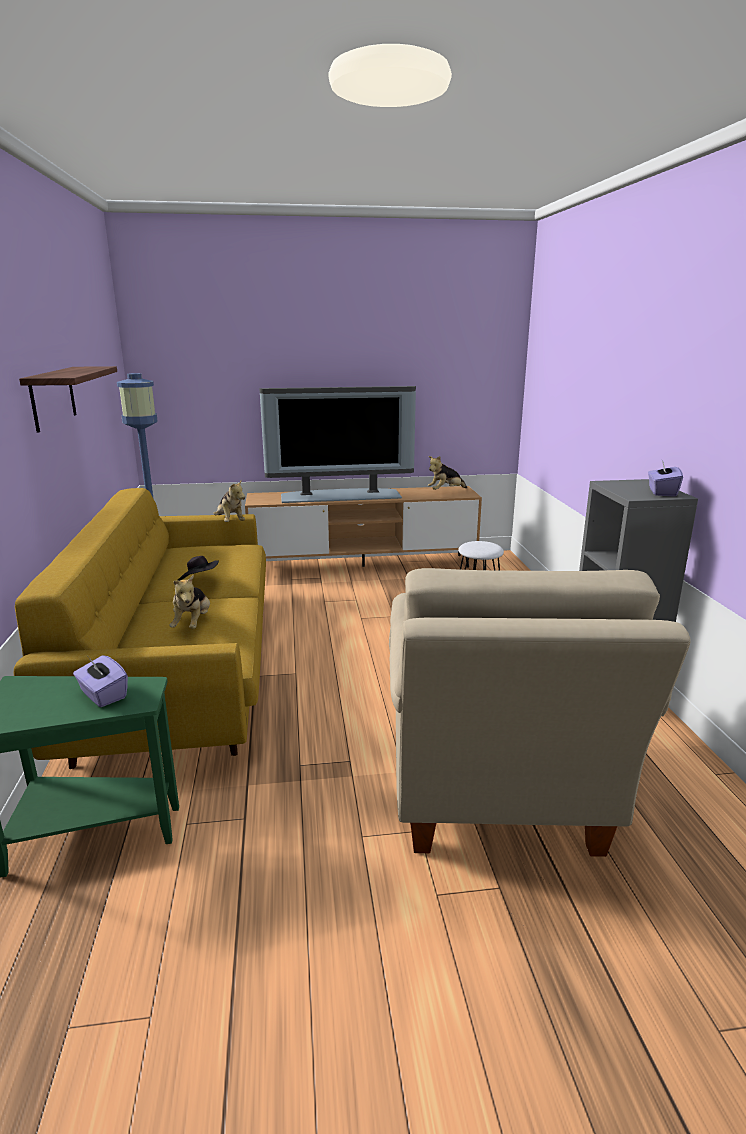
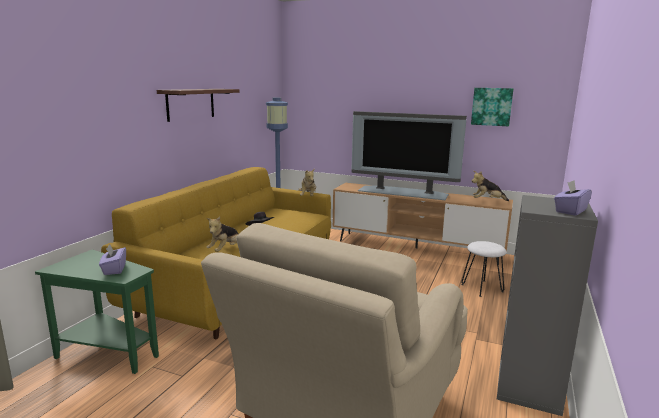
camera: 30 degrees right, 5 degrees down
(435, 372) = (491, 106): none -> picture

